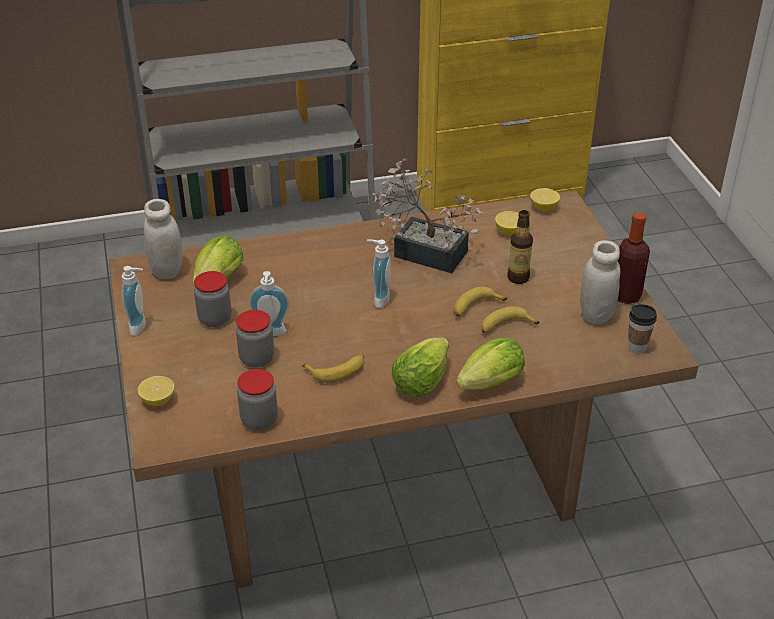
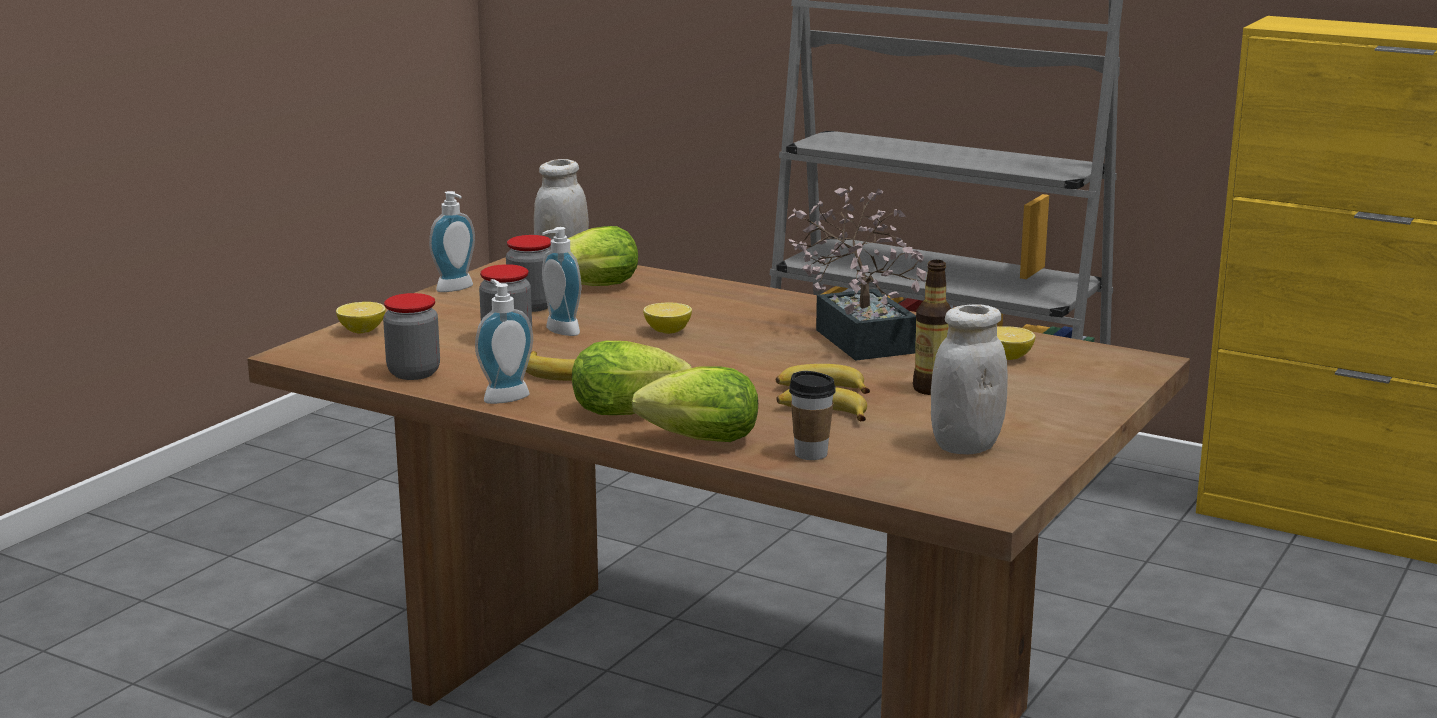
camera: 45 degrees right, 20 degrees down
(378, 299) = (725, 348): soap dispenser -> soap dispenser (504, 396)
(543, 207) = (1104, 356): lemon -> lemon (667, 331)
(626, 295) = (1047, 448): bottle -> none
(637, 347) = (957, 487): cup -> cup (811, 454)

